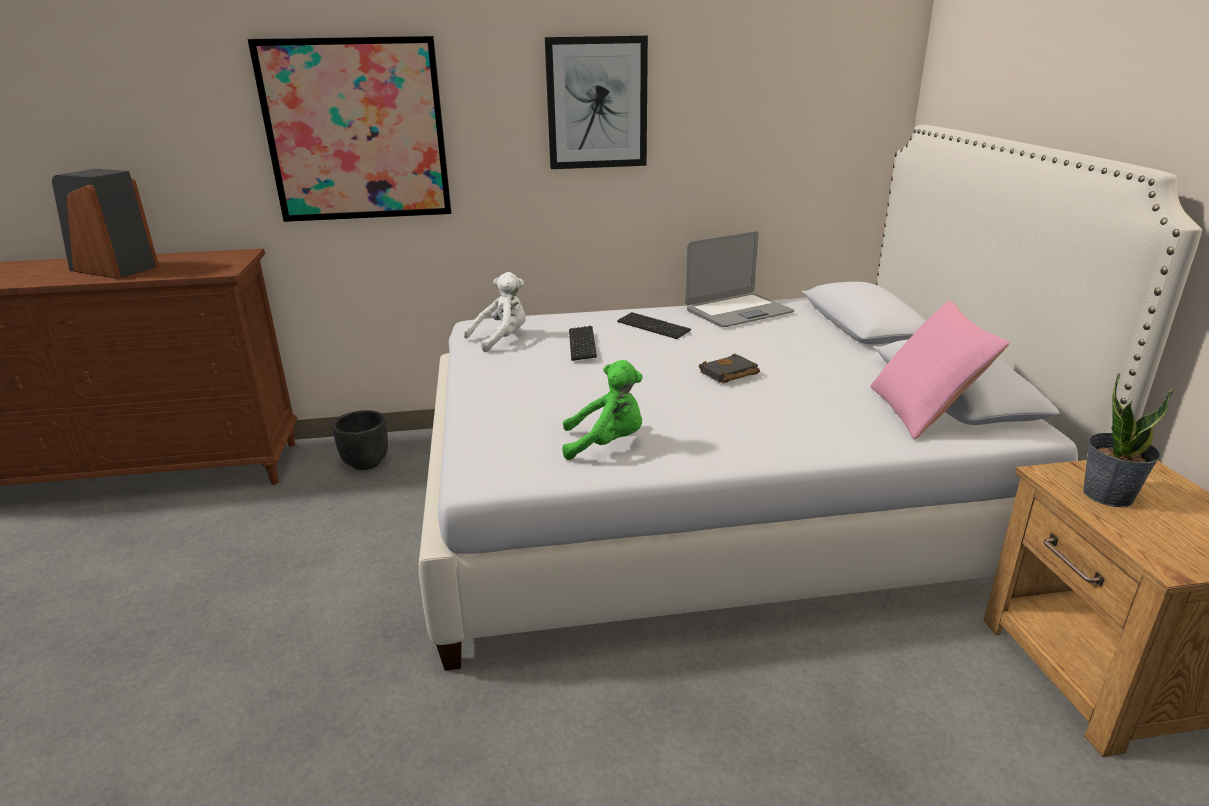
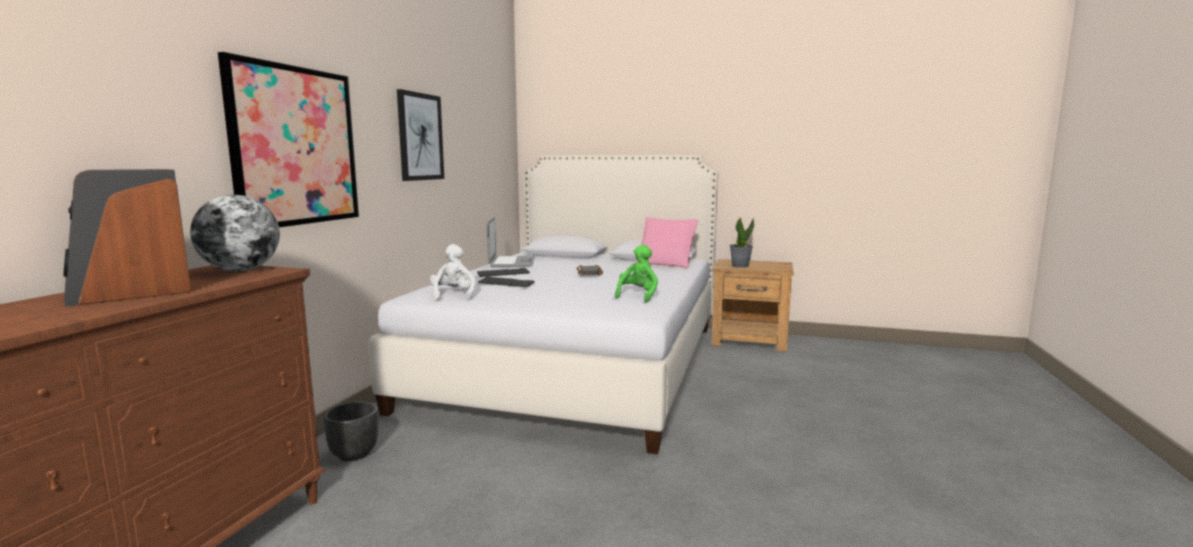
camera: 65 degrees left, 15 degrees down
(220, 263) = (241, 270): none -> globe

